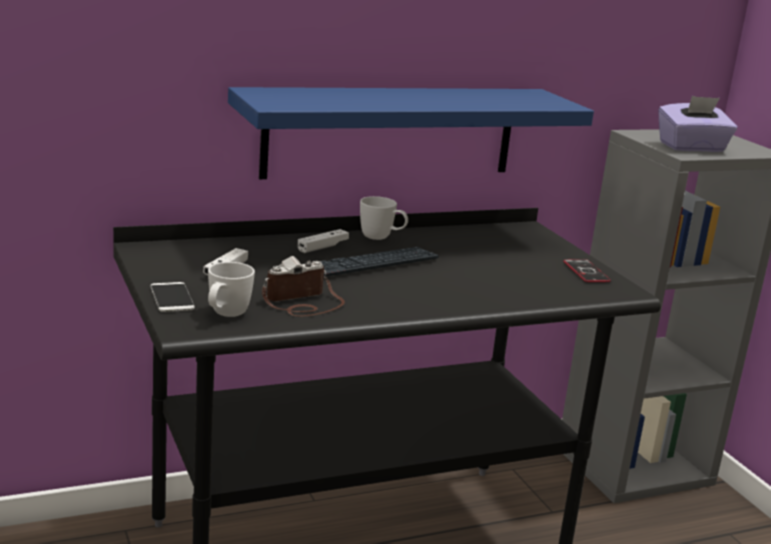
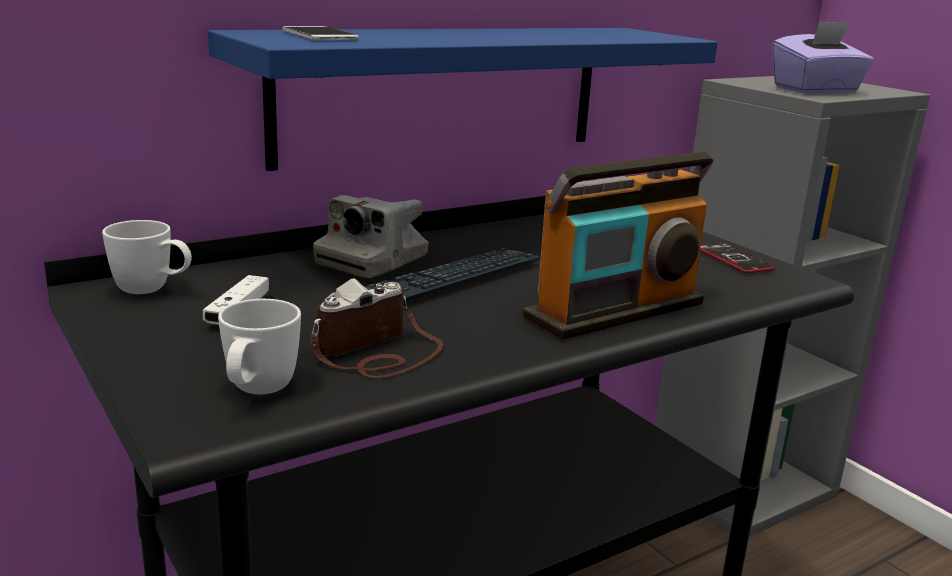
camera: 10 degrees left, 0 degrees up
(172, 298) = (156, 371): phone -> phone (319, 35)
(323, 247) = (372, 261): white game controller -> camera
(382, 238) = (448, 241): white mug -> white mug (153, 291)
(471, 296) = (616, 311): none -> radio

